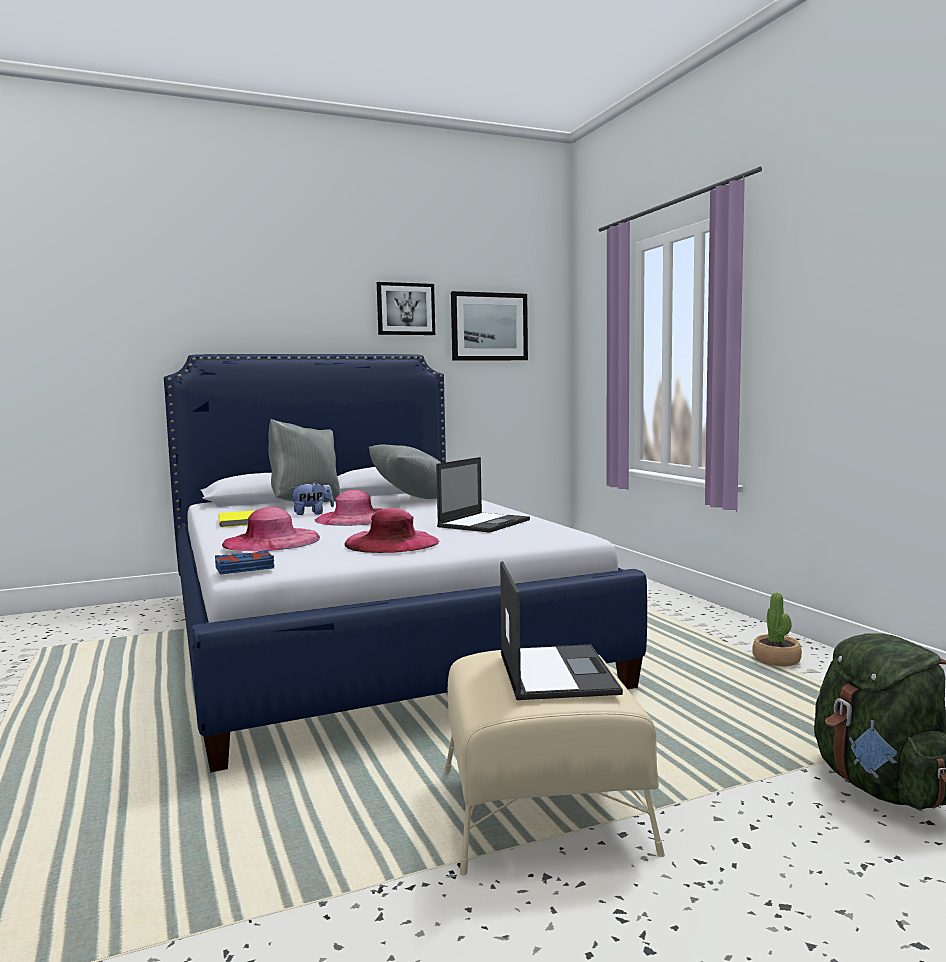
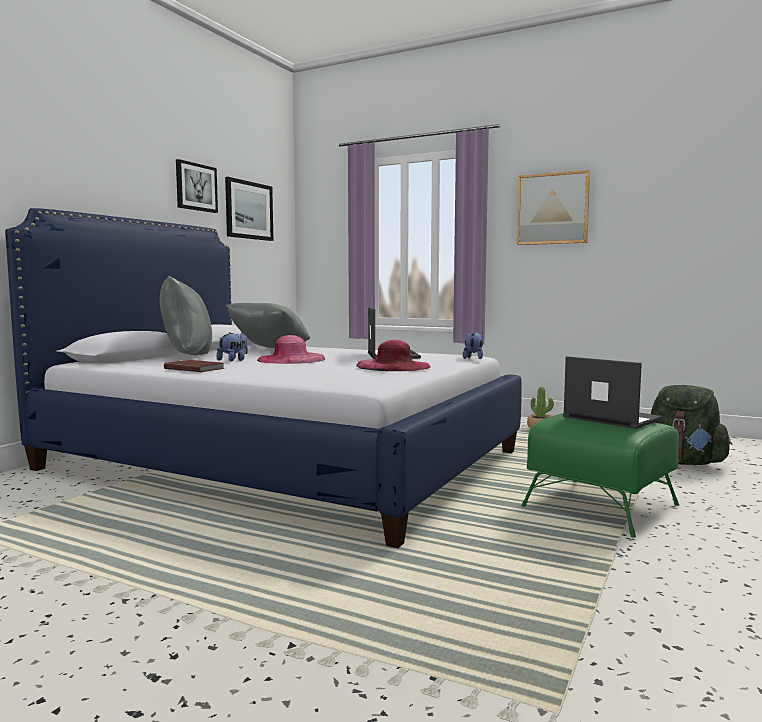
camera: 40 degrees left, 0 degrees up
(238, 521) = (194, 368): yellow book -> brown book
(245, 568) = (370, 385): blue book -> none
(271, 541) = (311, 372): pink hat -> none
(543, 807) = (599, 505): beige ottoman -> green ottoman
(556, 540) = (474, 358): none -> plush toy
(840, 294) = (552, 209): none -> picture

